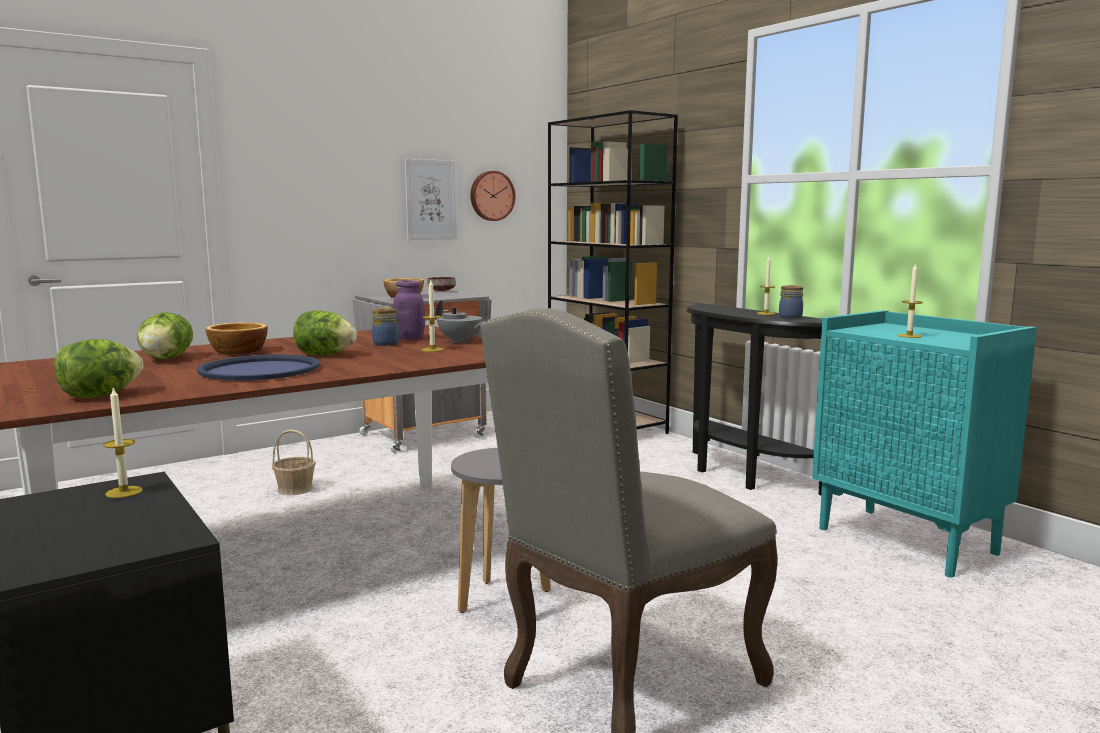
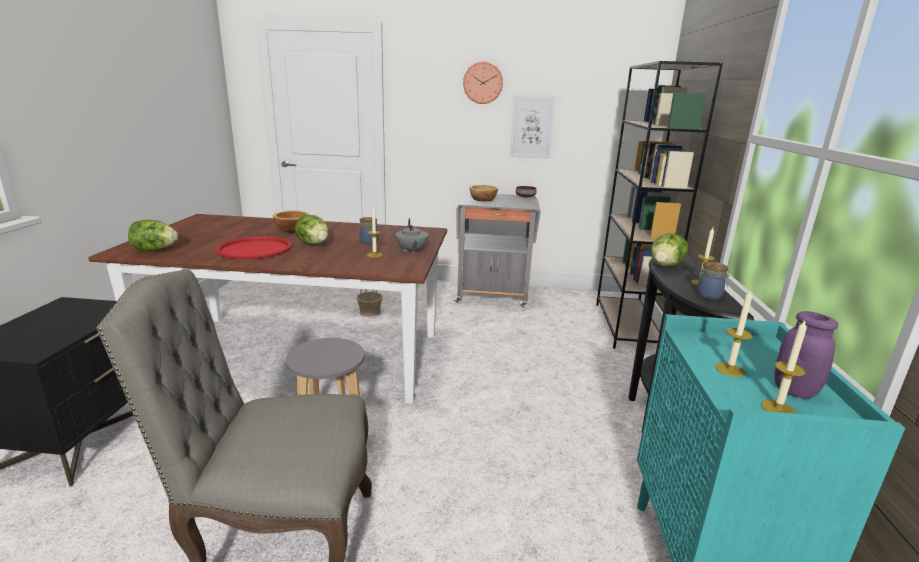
camera: 40 degrees right, 10 degrees up
(124, 492) = (99, 311): candle -> candle (777, 408)
(166, 359) = (252, 228): lettuce -> lettuce (665, 266)
(259, 370) = (254, 249): blue tray -> red tray
(410, 338) = (395, 240): purple jar -> purple jar (794, 391)
(491, 196) = (586, 126): wall clock -> wall clock (483, 83)

